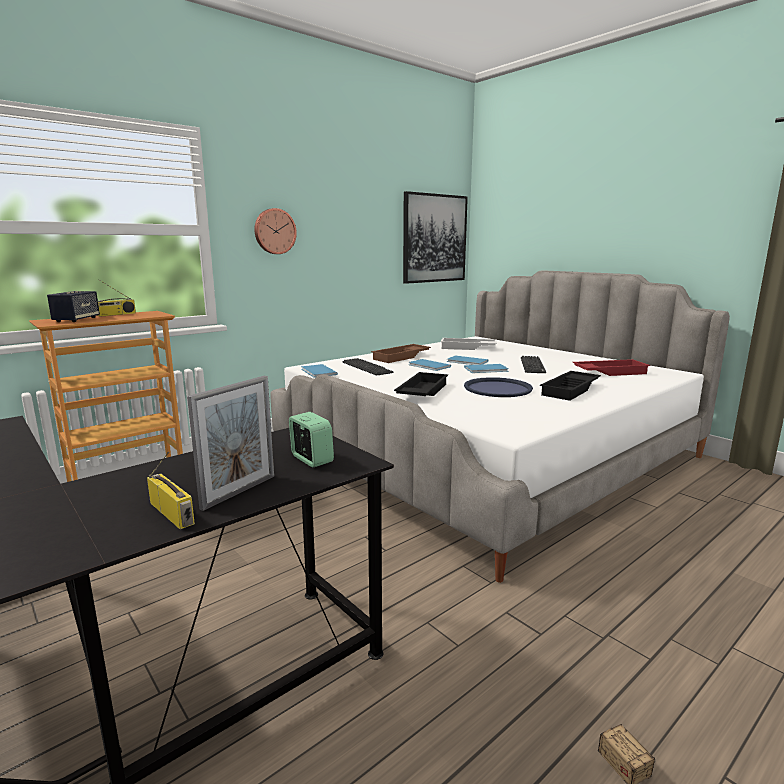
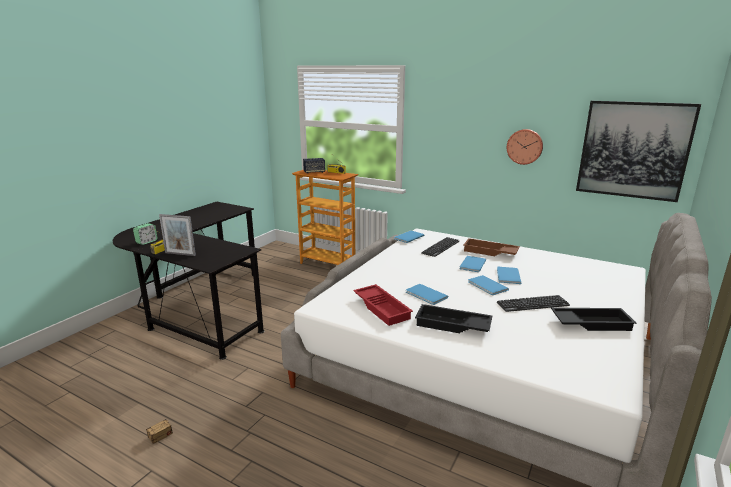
camera: 70 degrees right, 5 degrees up
(274, 231) = (447, 132): wall clock -> wall clock (525, 146)
(311, 459) = (213, 258): alarm clock -> alarm clock (146, 242)
(421, 391) = (392, 272): black tray -> black tray (591, 323)
(467, 348) = (570, 270): white tray -> none
(497, 388) = (426, 295): blue tray -> blue book
(609, 372) = (556, 346): red tray -> red tray (383, 308)

